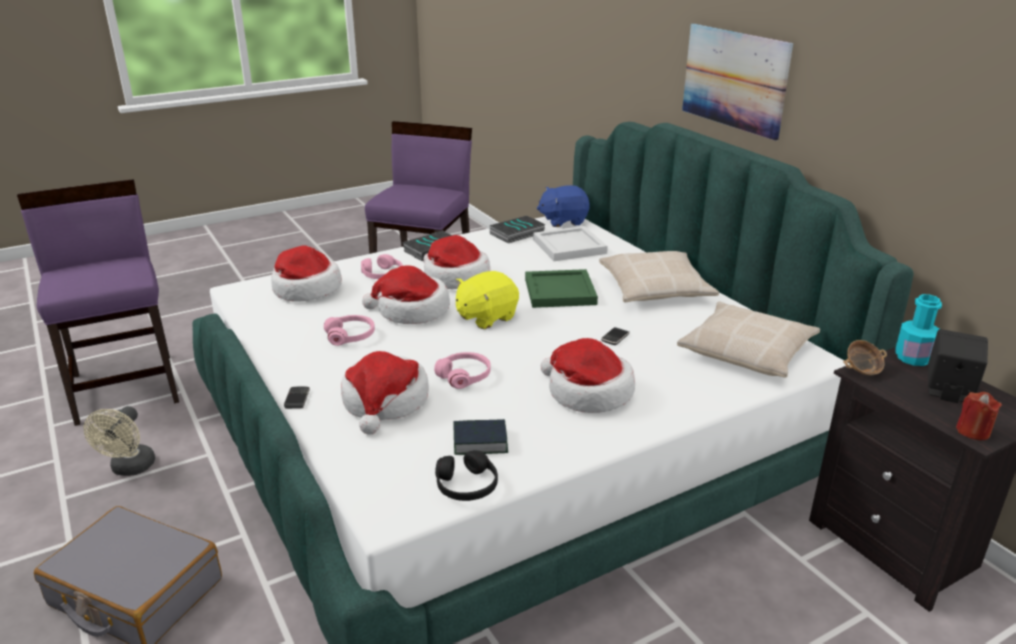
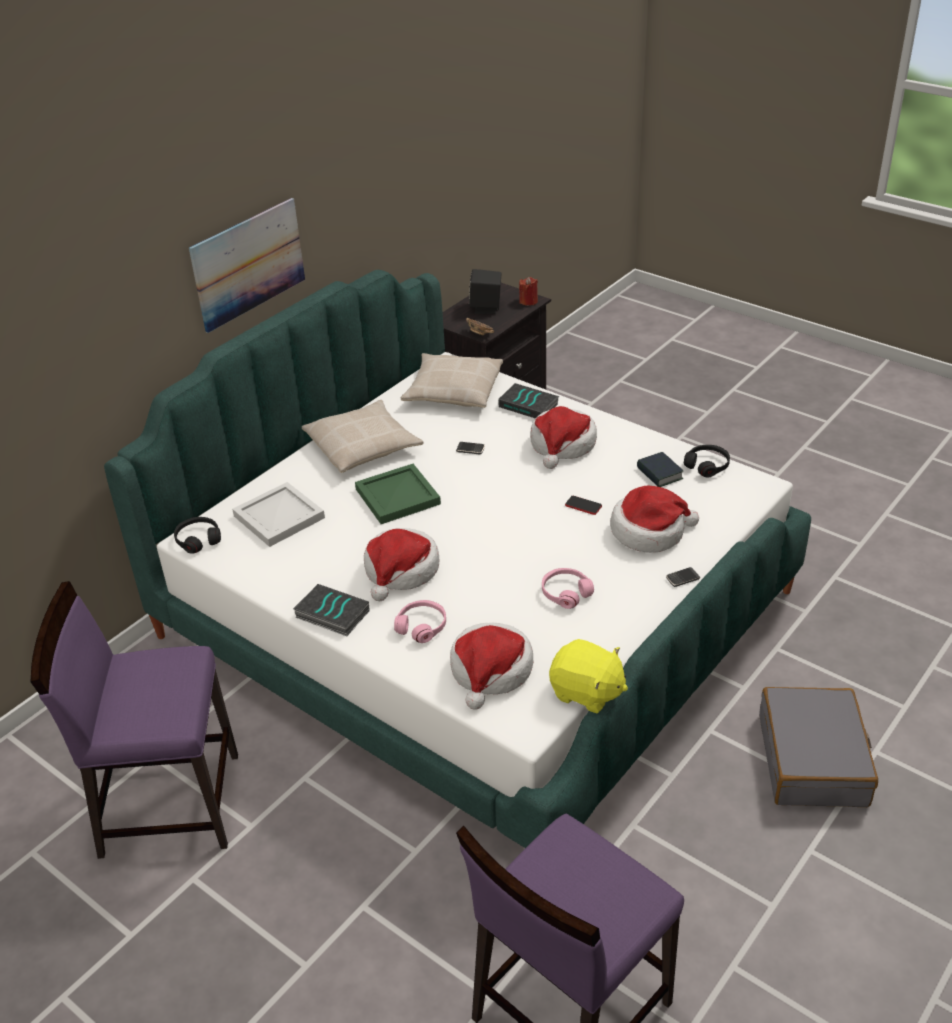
camera: 110 degrees left, 10 degrees up
(130, 469) = (697, 879): beige fan -> none
(411, 311) = (492, 574): hat -> none
(464, 376) = (583, 506): pink headphones -> phone
(486, 317) = (476, 524): yellow plush toy -> yellow plush toy (586, 692)
(517, 233) = (254, 563): book -> book (529, 405)
(563, 221) = (198, 539): blue plush toy -> black headphones
(913, 358) = (448, 318): turquoise bottle -> none

